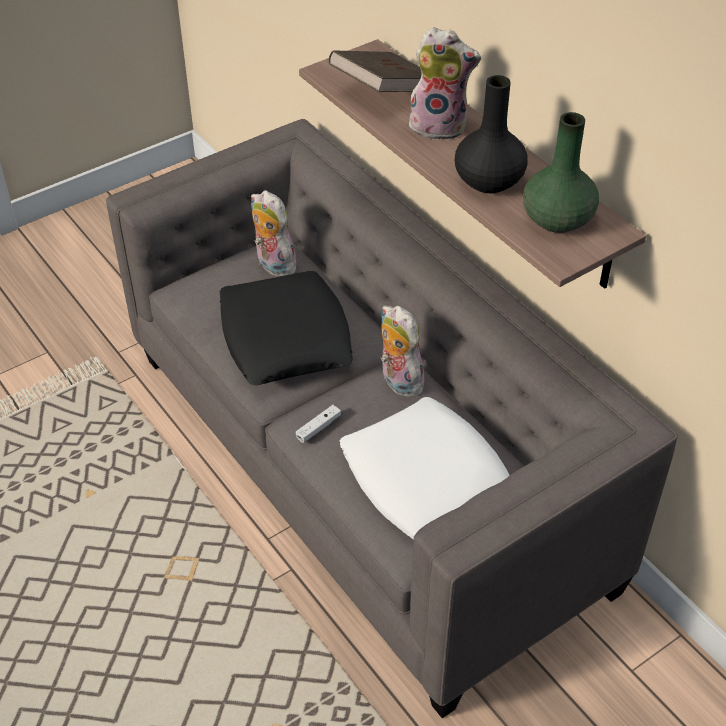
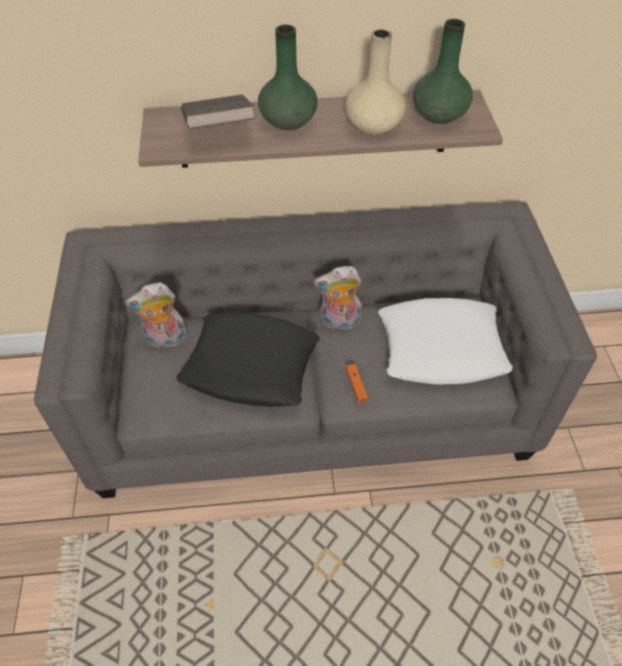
camera: 60 degrees left, 5 degrees up
(318, 428) = (356, 386): white game controller -> orange game controller
(440, 126) = (288, 121): plush toy -> green vase
(488, 181) = (373, 125): black vase -> beige vase

